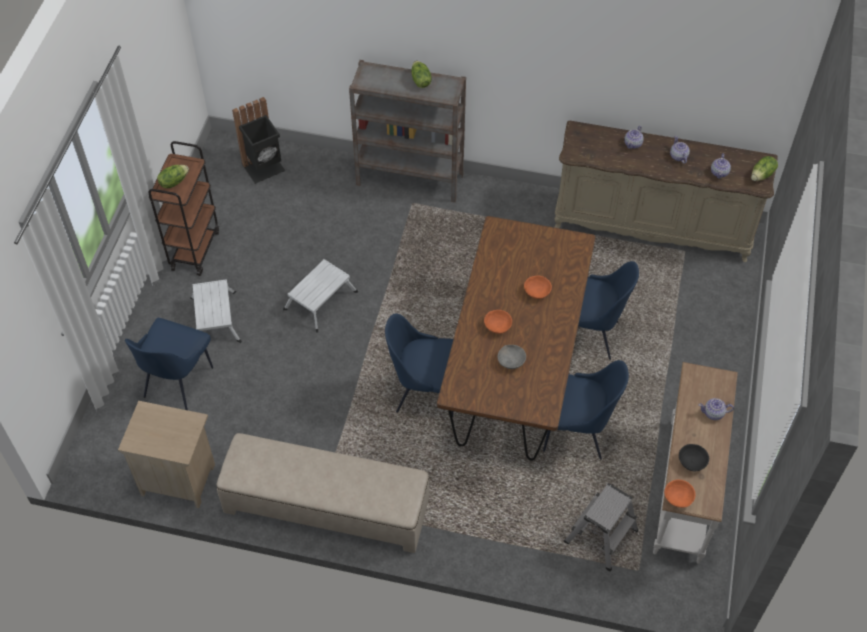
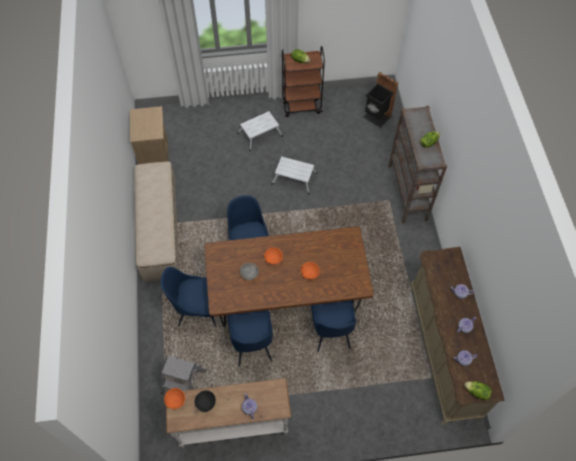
camera: 70 degrees right, 5 degrees up
(178, 383) = (213, 134): blue chair -> blue chair (198, 311)

